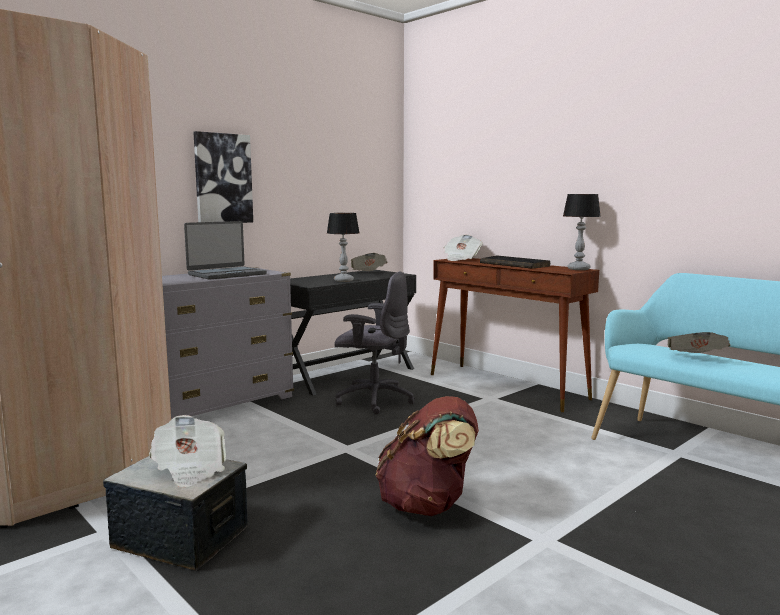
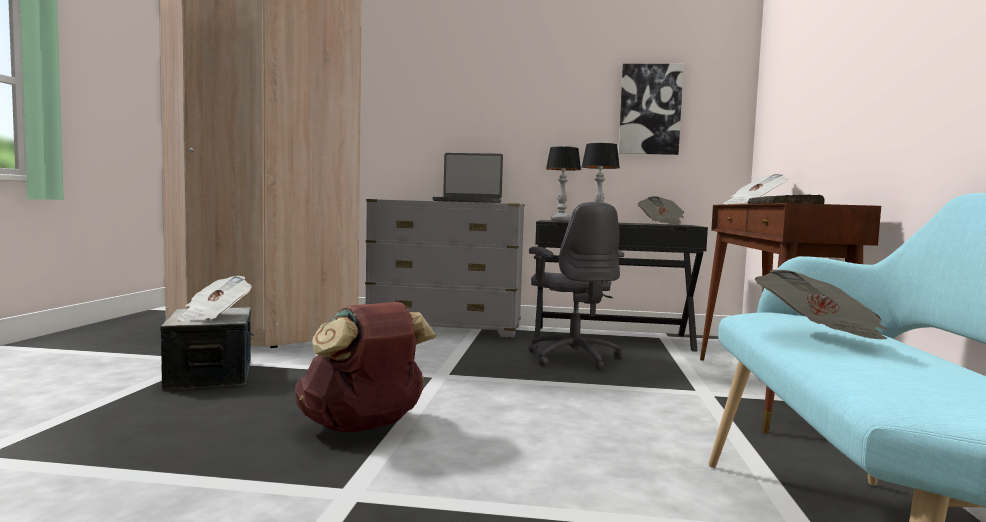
camera: 50 degrees right, 5 degrees down
(223, 178) = (499, 114): picture -> picture (650, 109)
(578, 269) = (844, 204): table lamp -> table lamp (561, 220)

